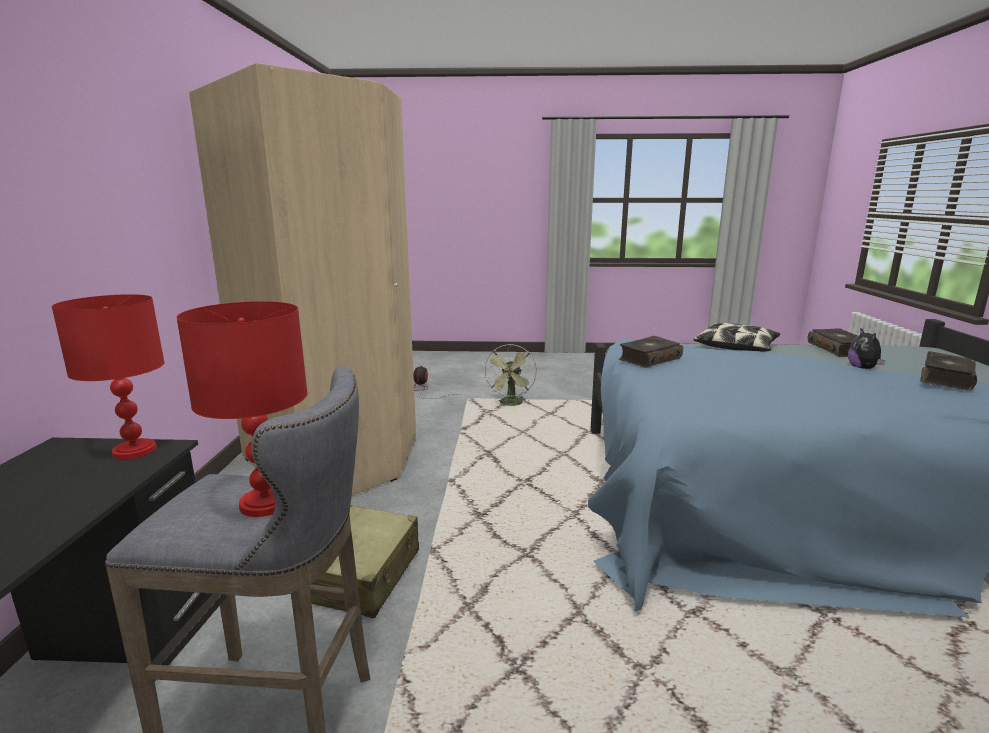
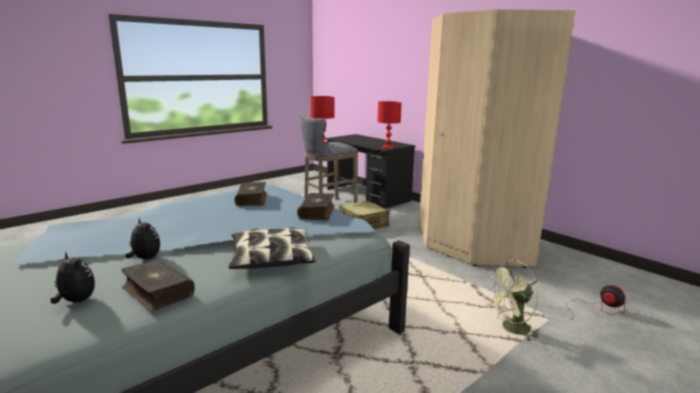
camera: 135 degrees right, 0 degrees up
(511, 404) = (511, 329): green fan -> green fan turned 75 degrees counterclockwise
(904, 357) = (76, 301): none -> plush toy
(945, 379) = (80, 251): book -> book (252, 199)

